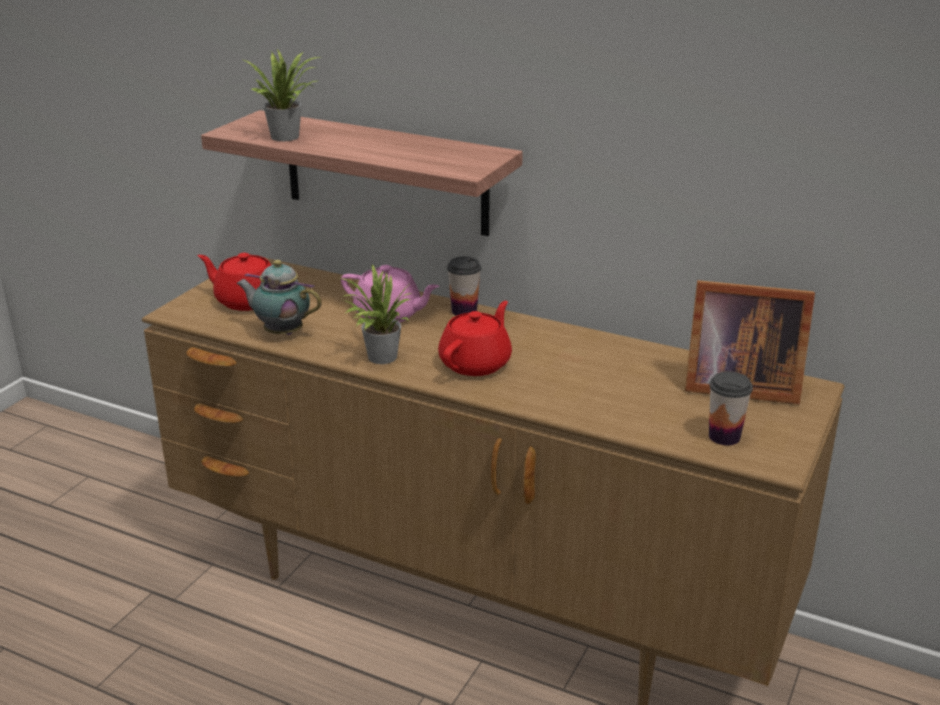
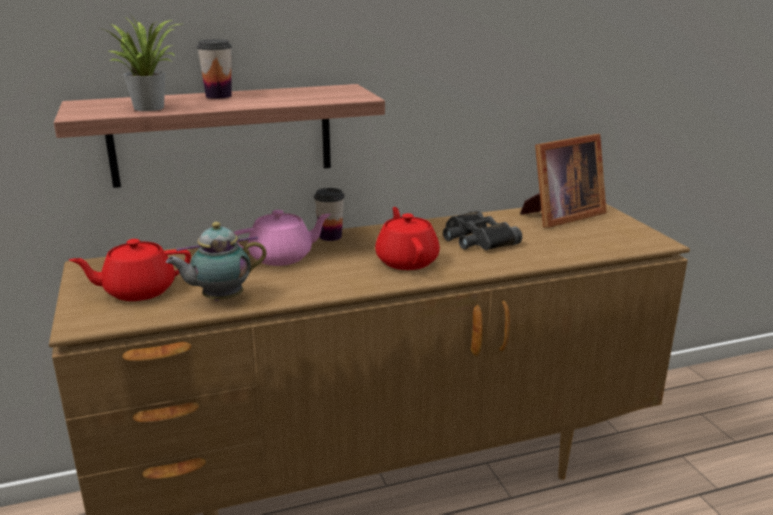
camera: 45 degrees left, 5 degrees down
(378, 357) = (334, 284): potted plant -> none
(586, 371) = (476, 239): none -> black binoculars
(724, 436) = (611, 241): cup -> cup (218, 96)

